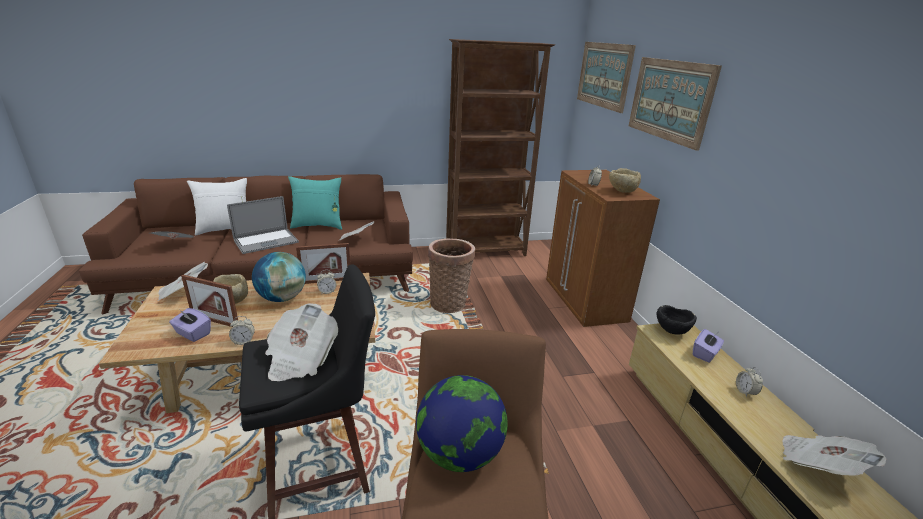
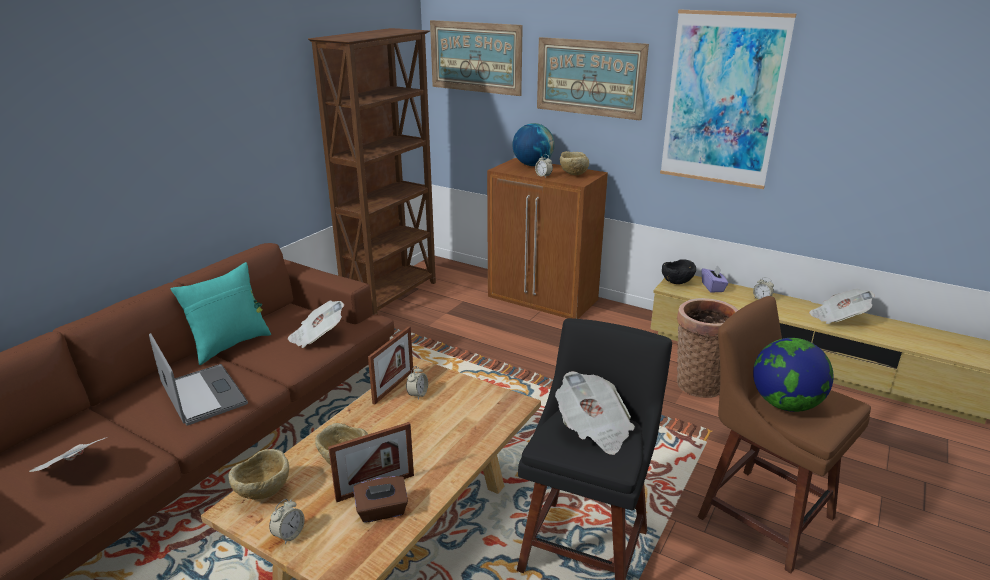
camera: 45 degrees left, 0 degrees up
(184, 293) = (263, 493): newspaper -> beige bowl
(193, 334) = (382, 511): purple tissue box -> brown tissue box
(225, 230) = (103, 415): white pillow -> none
(244, 341) = (448, 479): alarm clock -> alarm clock (289, 534)
(266, 241) = (203, 394): laptop -> laptop turned 45 degrees counterclockwise
(282, 298) = (389, 426): globe -> globe (532, 165)
(449, 303) = (446, 361): basket -> basket (698, 382)
(776, 139) = (722, 100): none -> picture

